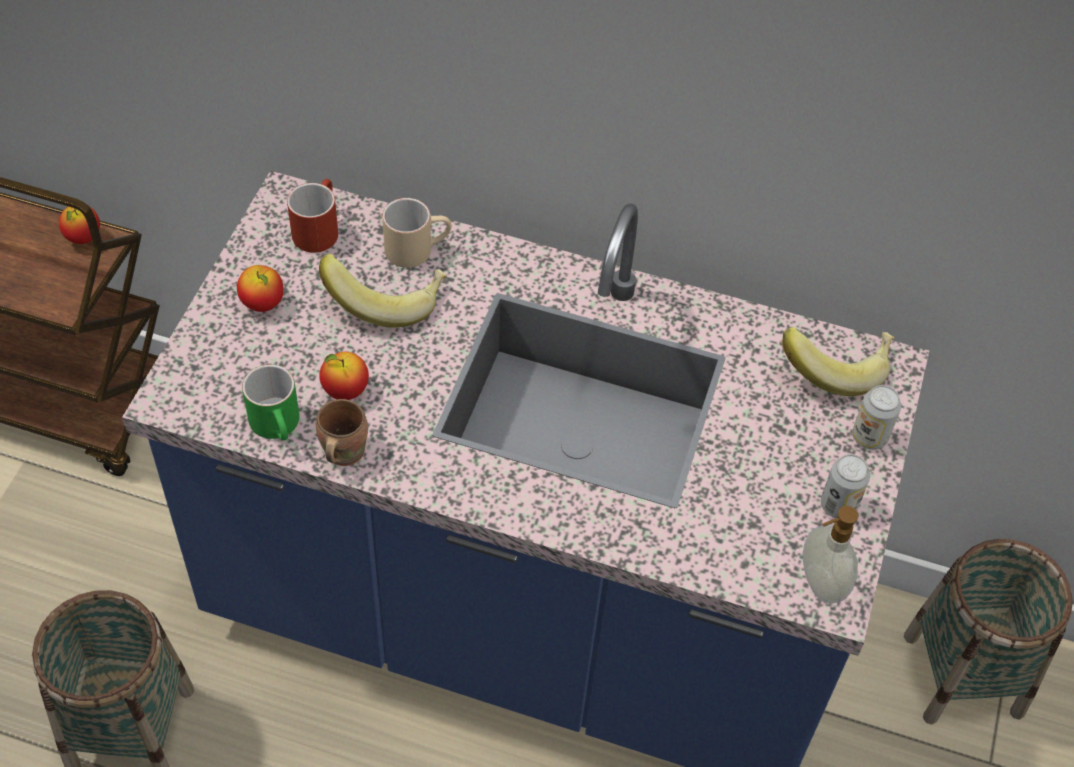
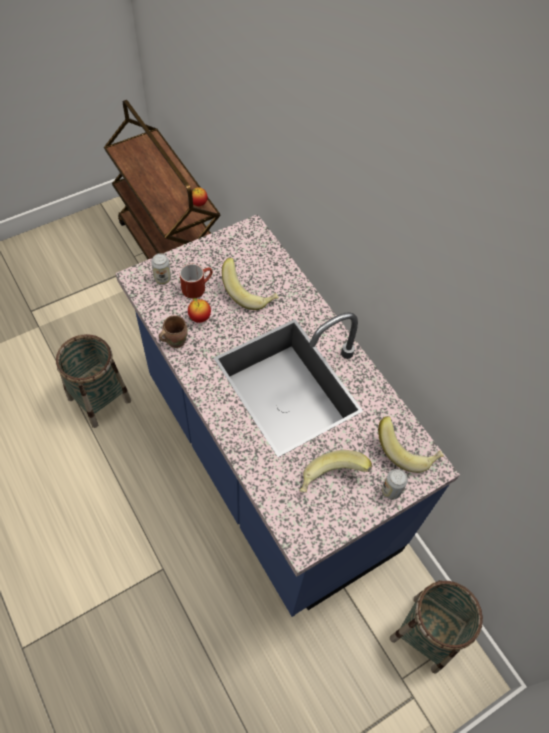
camera: 40 degrees right, 5 degrees up
(263, 303) = (203, 264): apple -> none
(279, 426) = (163, 314): green mug -> none
(317, 228) = (252, 247): red mug -> red mug (197, 286)
(417, 248) = (282, 280): beige mug -> none
(782, 484) = (331, 481): none -> banana
(819, 584) = (304, 534): soap dispenser -> none
(838, 505) = (346, 508): can -> can (162, 279)

